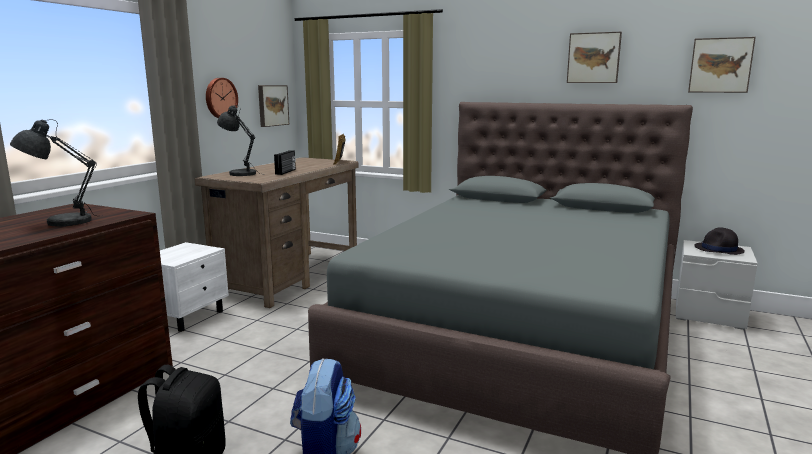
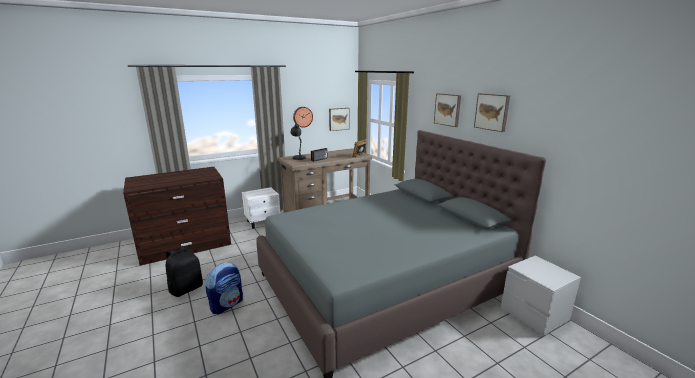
camera: 35 degrees right, 5 degrees up
(63, 222) = (189, 177): grey table lamp -> none
(719, 249) = (545, 271): black hat -> none
(720, 65) = (574, 130): picture -> picture (448, 109)

